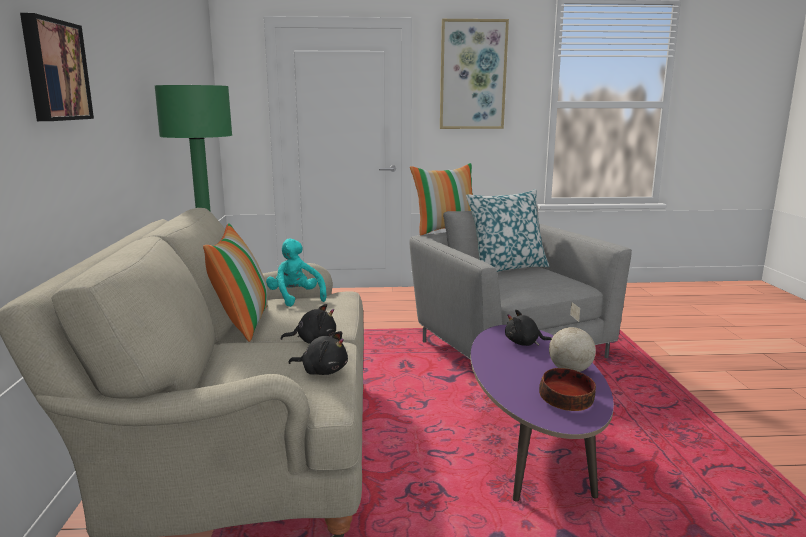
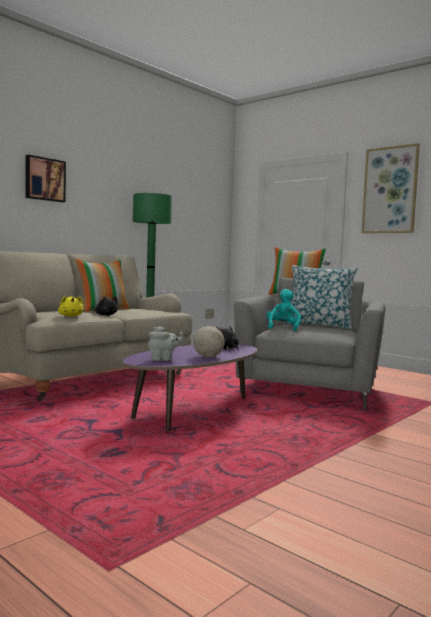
camera: 45 degrees right, 10 degrees down
(295, 298) = (149, 309): turquoise plush toy -> turquoise plush toy (283, 328)
(322, 371) = (71, 316): black plush toy -> yellow plush toy
(566, 401) = (163, 359): bowl -> grey teapot

